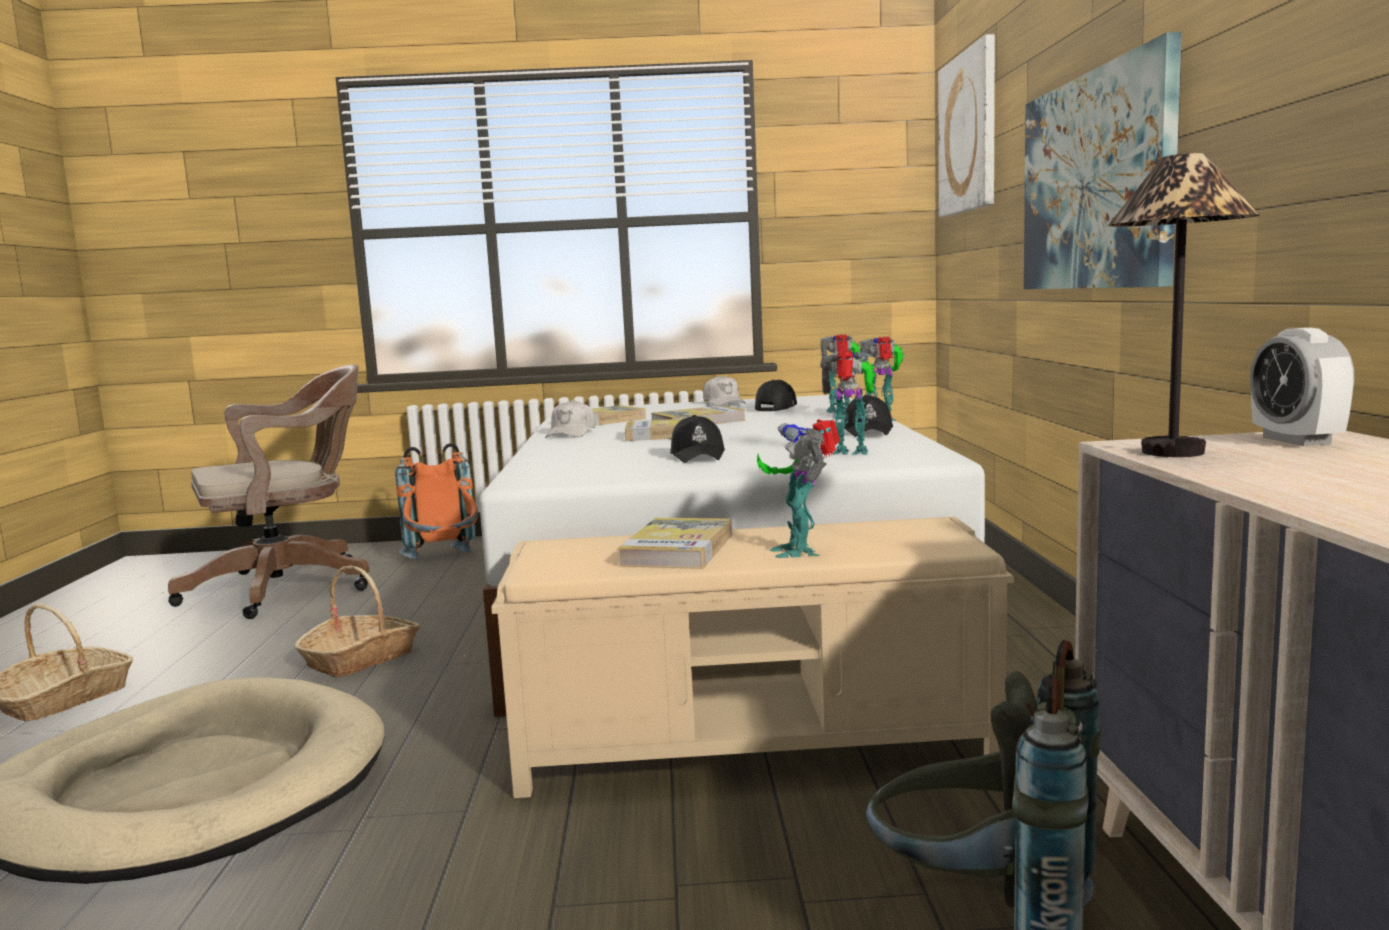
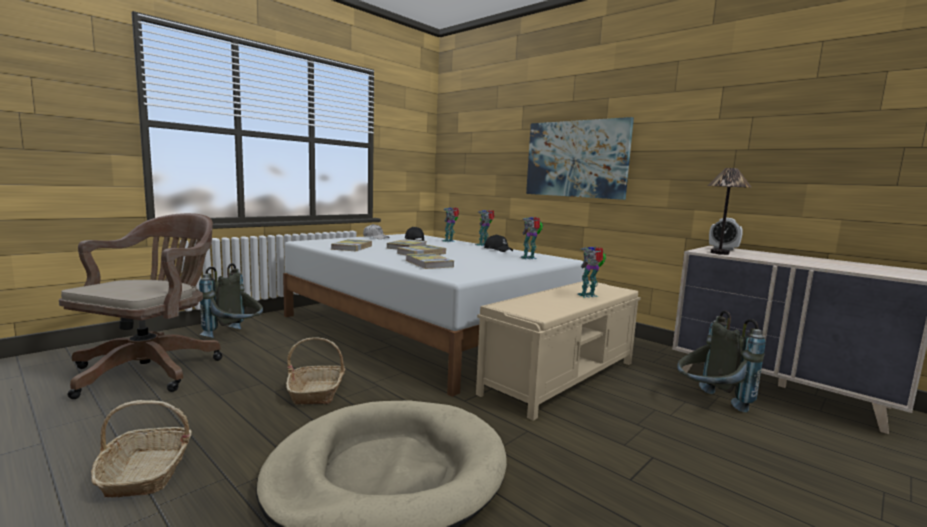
camera: 45 degrees left, 0 degrees up
(444, 561) = (236, 336): orange backpack -> grey backpack
(571, 433) = (367, 254): white cap -> none
(678, 549) = (553, 301): book -> book (429, 263)
(698, 456) = (478, 262): black cap -> none
(800, 550) = (589, 296): toy robot -> toy robot turned 120 degrees clockwise
(969, 133) = (474, 126): picture -> none

